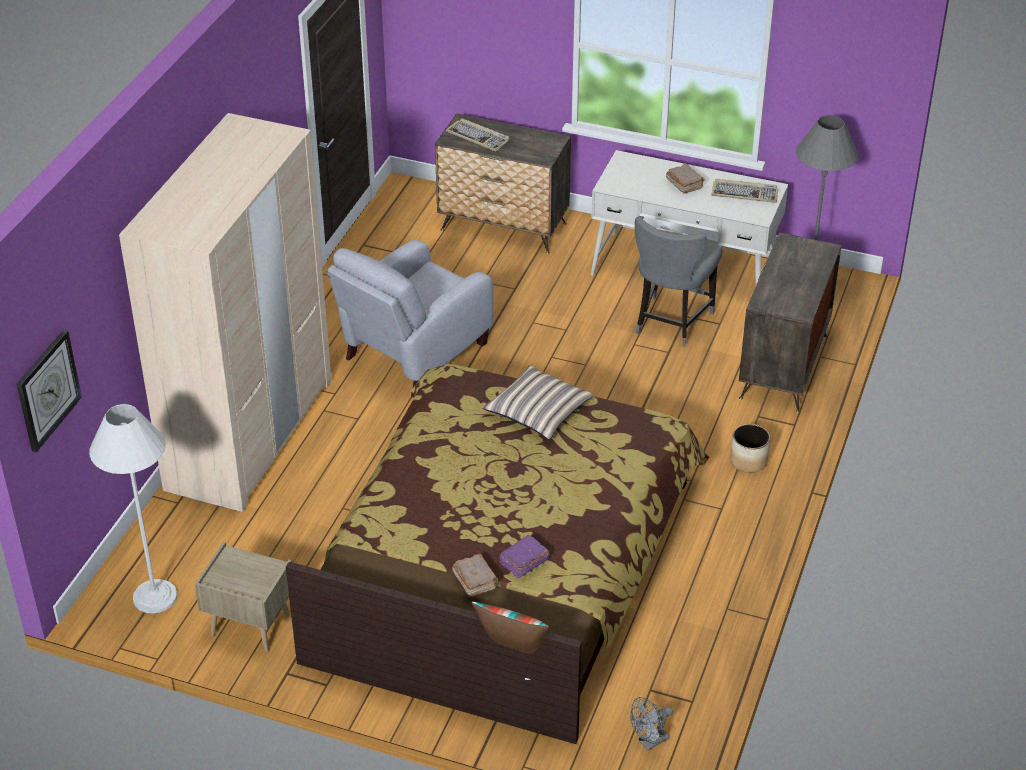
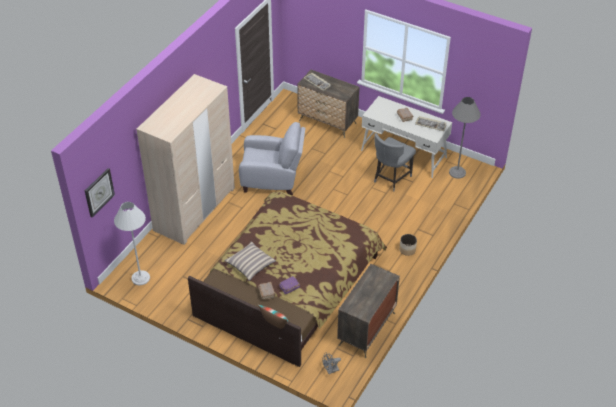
camera: 10 degrees right, 5 degrees up
(249, 626) = (176, 296): beige nightstand -> none
(412, 353) = (272, 179): grey armchair -> grey armchair turned 135 degrees counterclockwise
(538, 411) = (313, 218): pillow -> pillow (250, 264)
(783, 367) = (435, 206): dresser -> dresser (366, 329)

